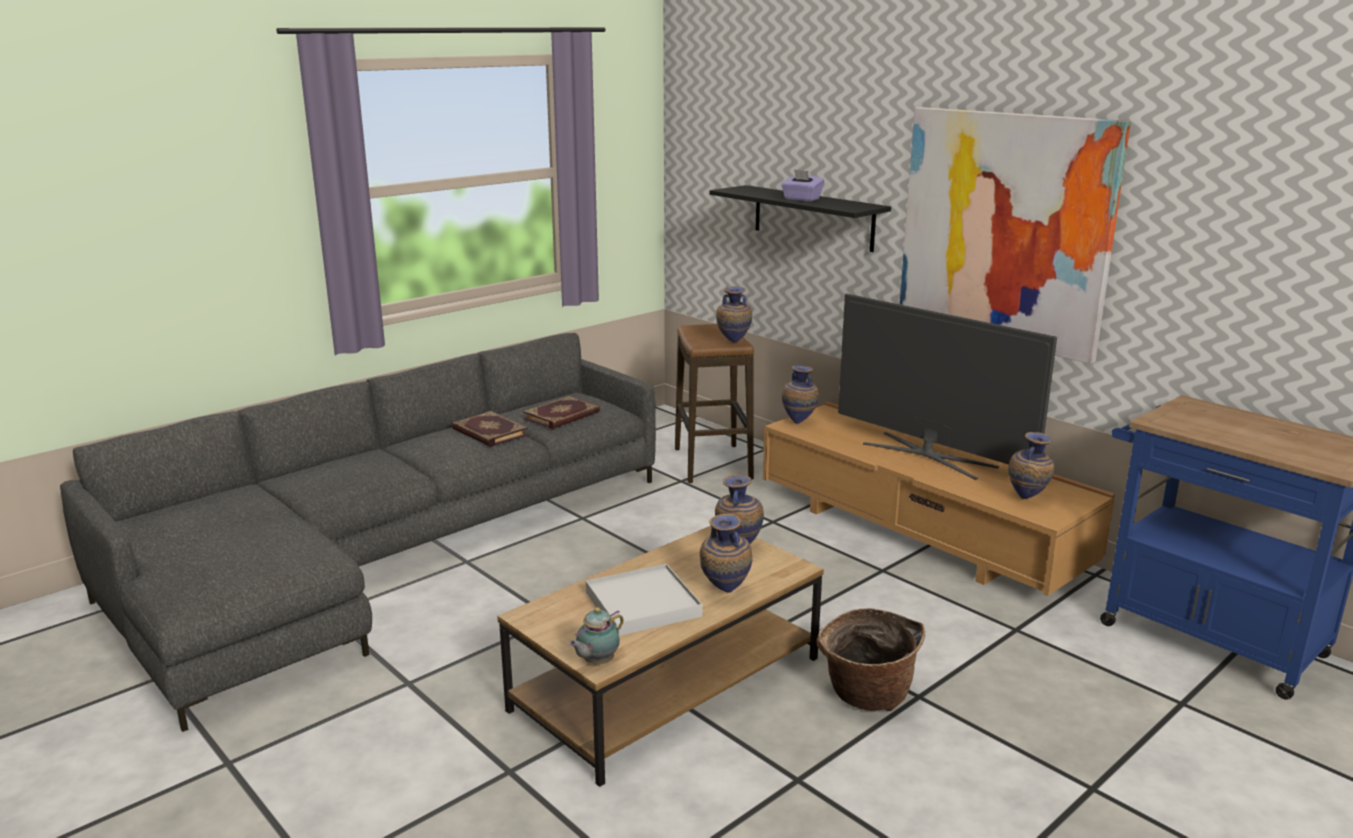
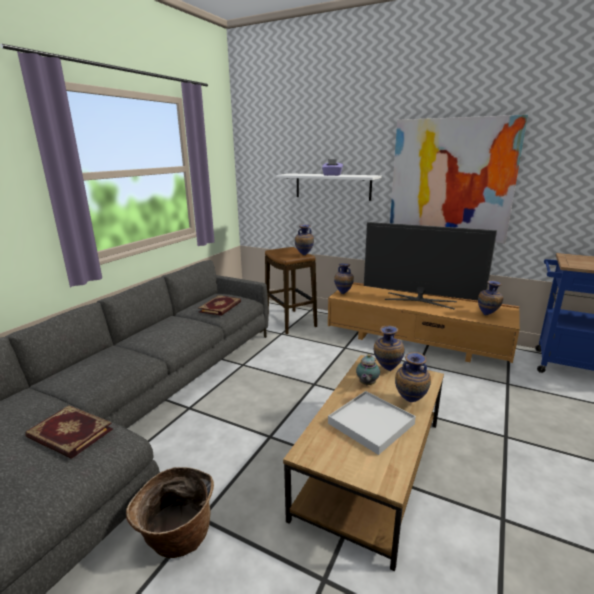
camera: 20 degrees left, 0 degrees up
(489, 432) = (183, 323): book -> book (69, 434)
(597, 662) = (386, 482): teapot -> teapot (366, 384)
(813, 217) = (332, 186): black shelf -> white shelf
(865, 696) = (481, 443): basket -> basket (177, 538)

